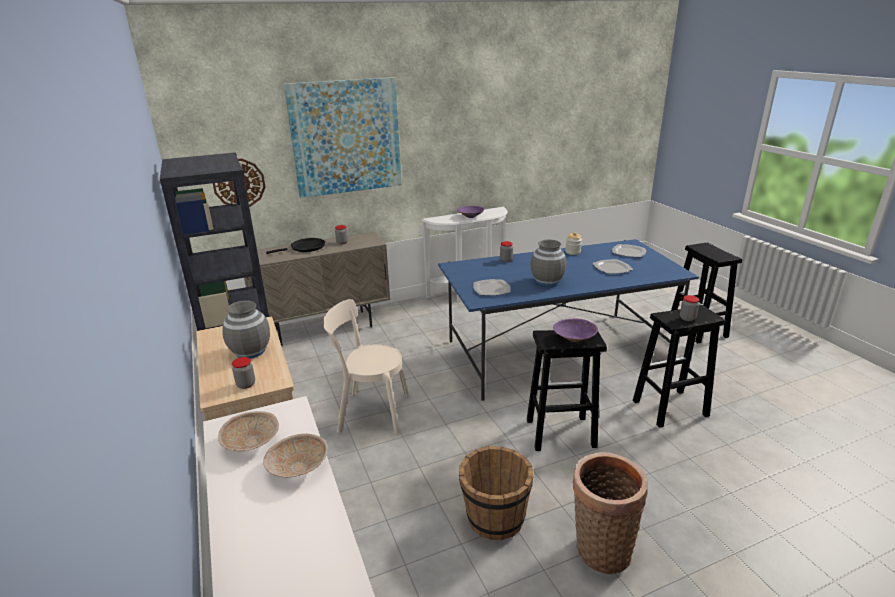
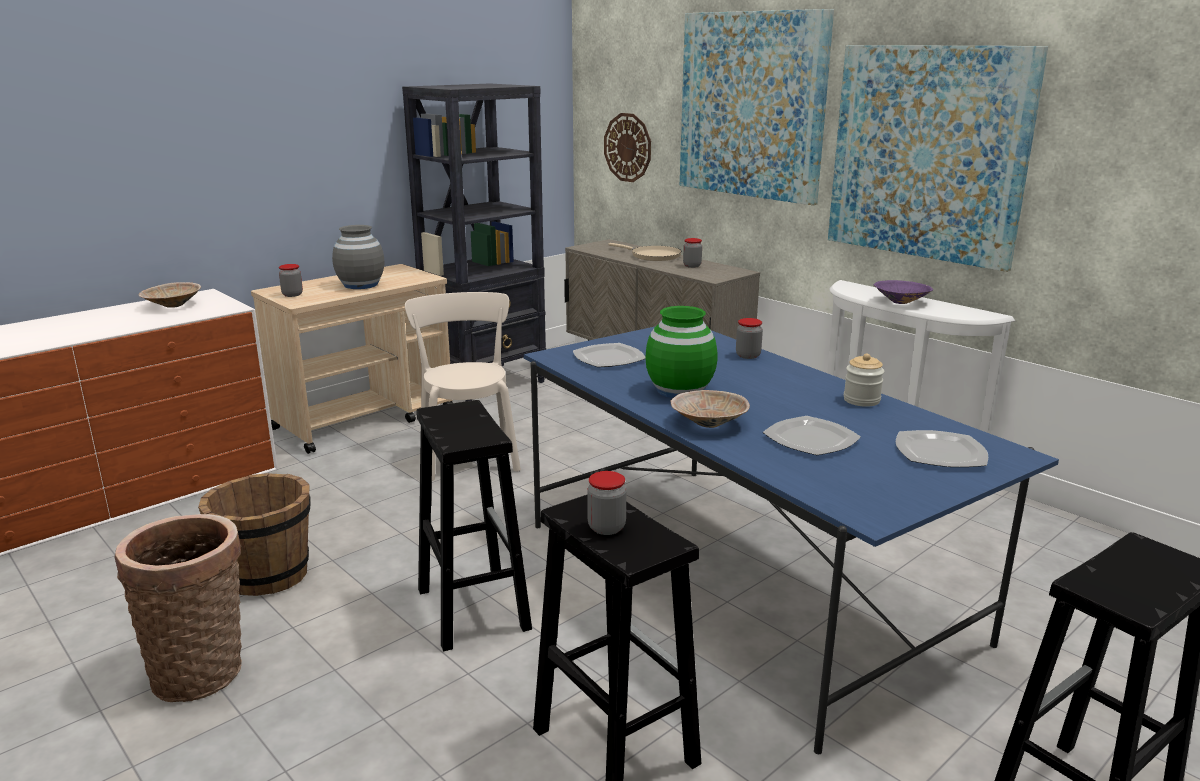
camera: 70 degrees right, 5 degrees down
(297, 468) = (126, 324): beige bowl -> beige bowl (708, 423)
(305, 248) = (652, 256): black frying pan -> beige frying pan
(455, 145) = (927, 153): none -> picture
(547, 281) = (680, 390): grey vase -> green vase
(573, 339) = (460, 428): purple bowl -> none

